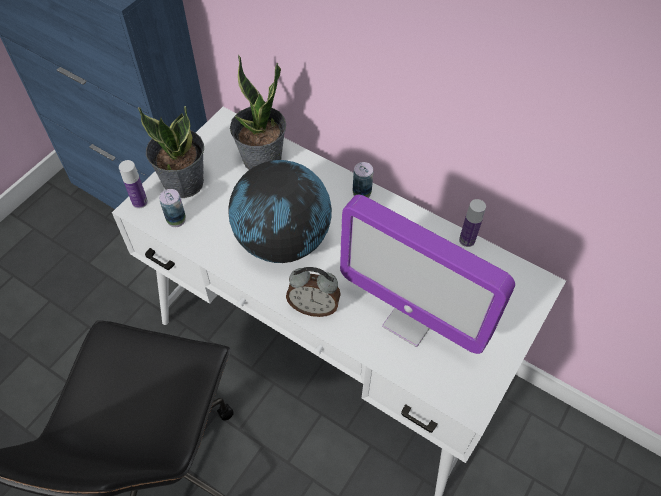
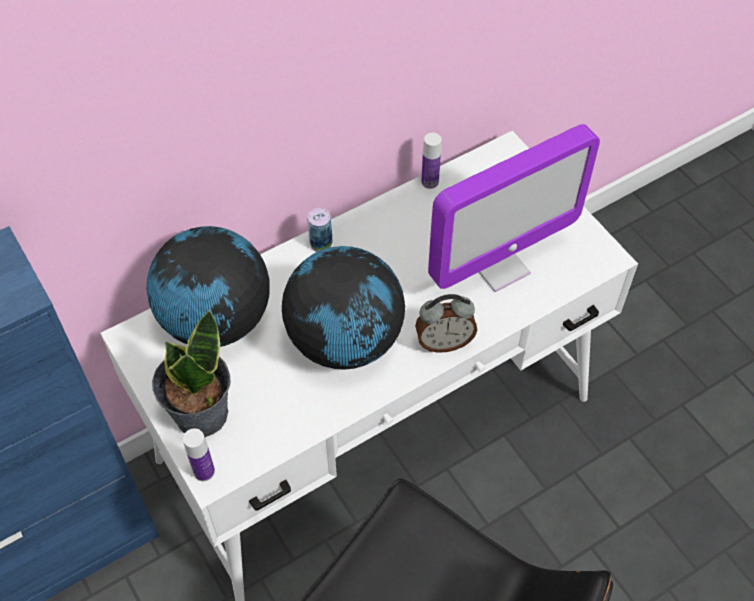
camera: 65 degrees left, 0 degrees up
(176, 219) = (255, 438): can -> none
(262, 159) = (215, 320): potted plant -> globe
(314, 307) = (444, 342): alarm clock -> alarm clock turned 45 degrees clockwise

